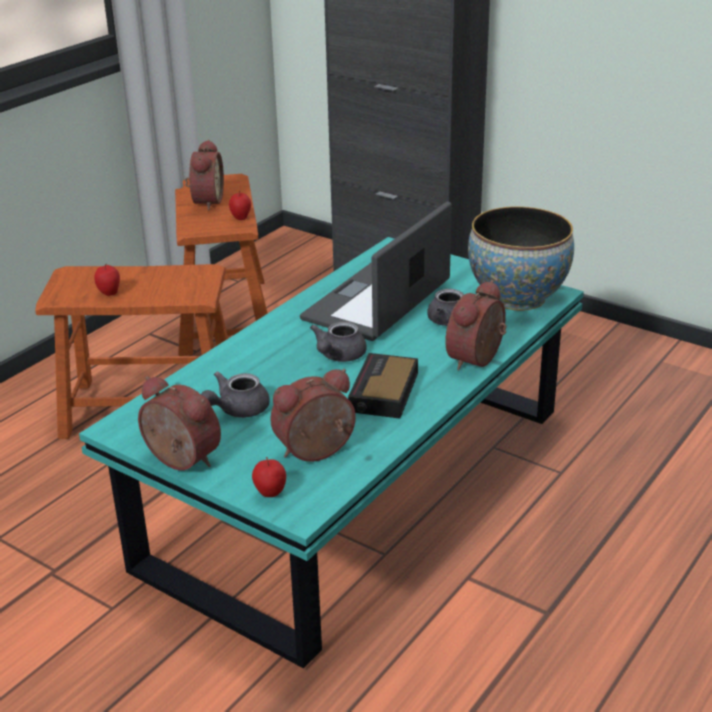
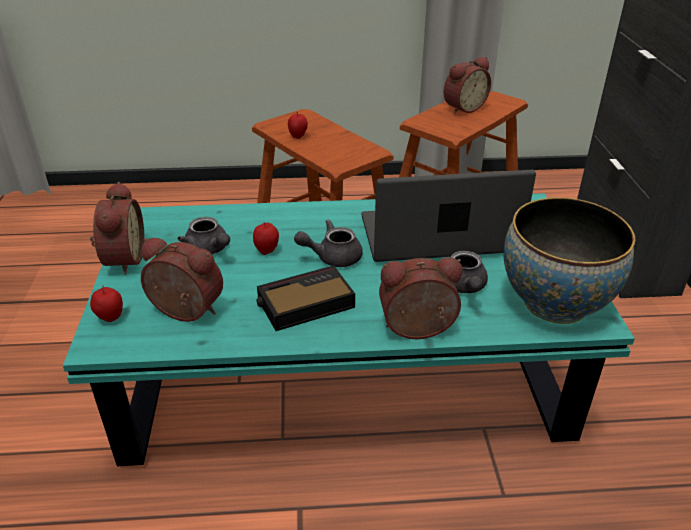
camera: 50 degrees right, 5 degrees up
(237, 410) = (209, 250): grey teapot -> grey teapot turned 135 degrees counterclockwise
(241, 218) = (463, 128): apple -> apple (267, 251)

